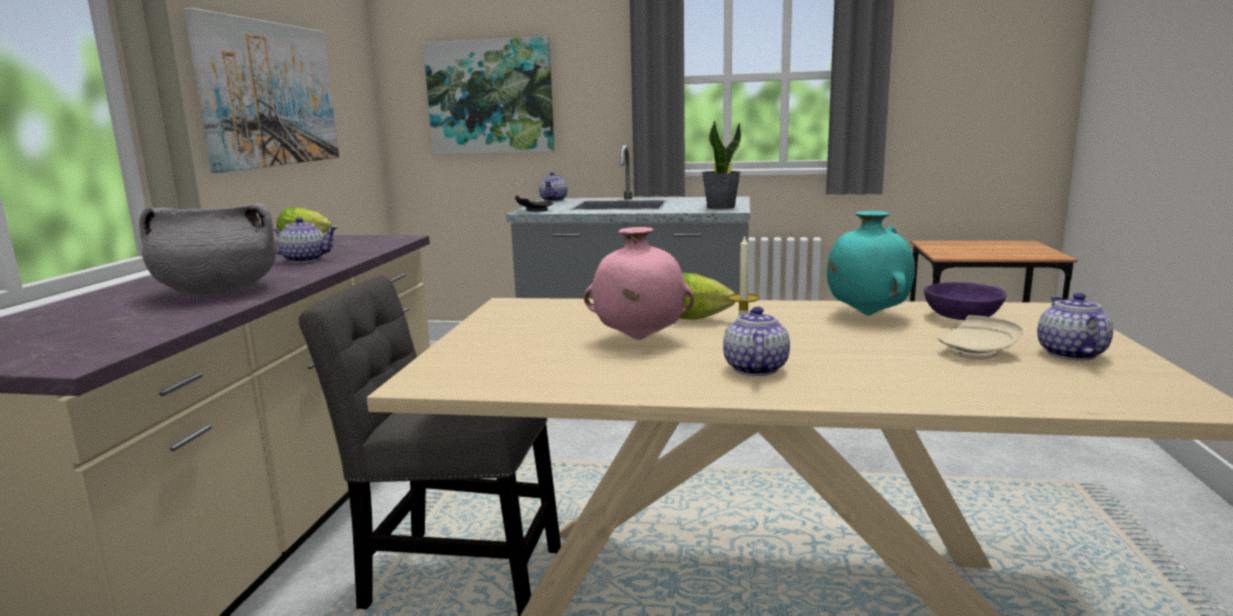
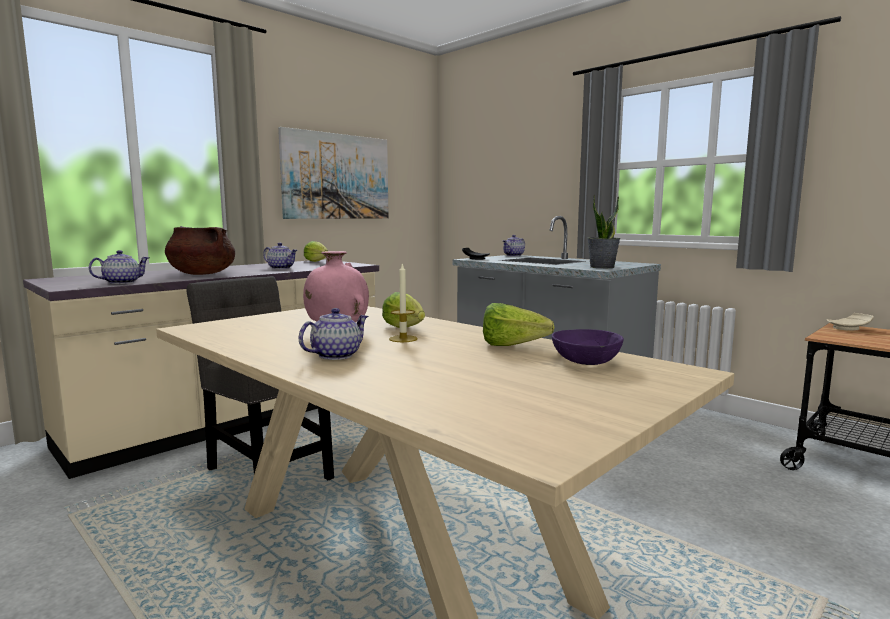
camera: 35 degrees right, 5 degrees down
(217, 291) = (202, 274): grey cooking pot -> brown cooking pot
(490, 97) = (496, 181): picture -> none
(866, 315) = (518, 346): turquoise vase -> lettuce
(978, 352) = (505, 381): beige plate -> beige plate (849, 329)
(1069, 353) = (575, 399): teapot -> teapot (122, 282)

